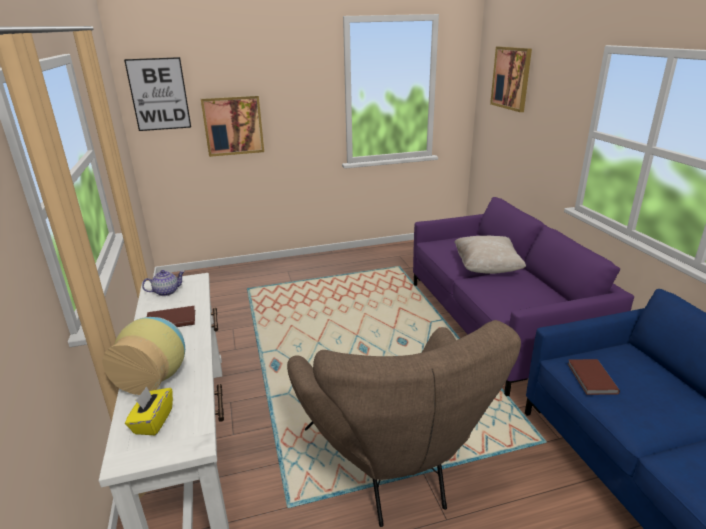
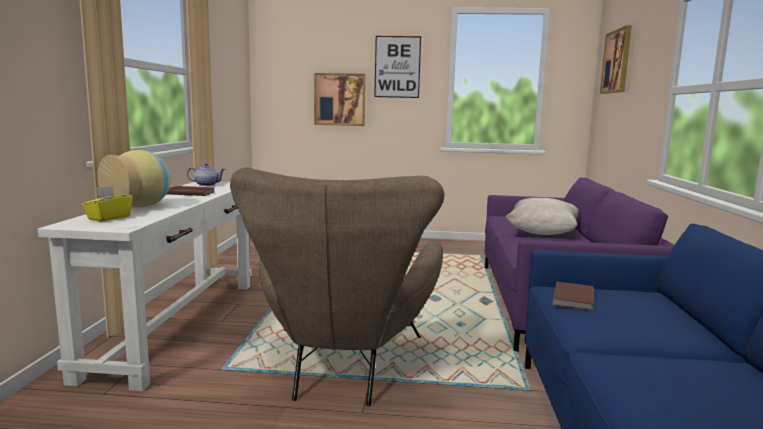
camera: 20 degrees right, 15 degrees down
(159, 94) = (281, 67): picture -> picture (397, 67)

